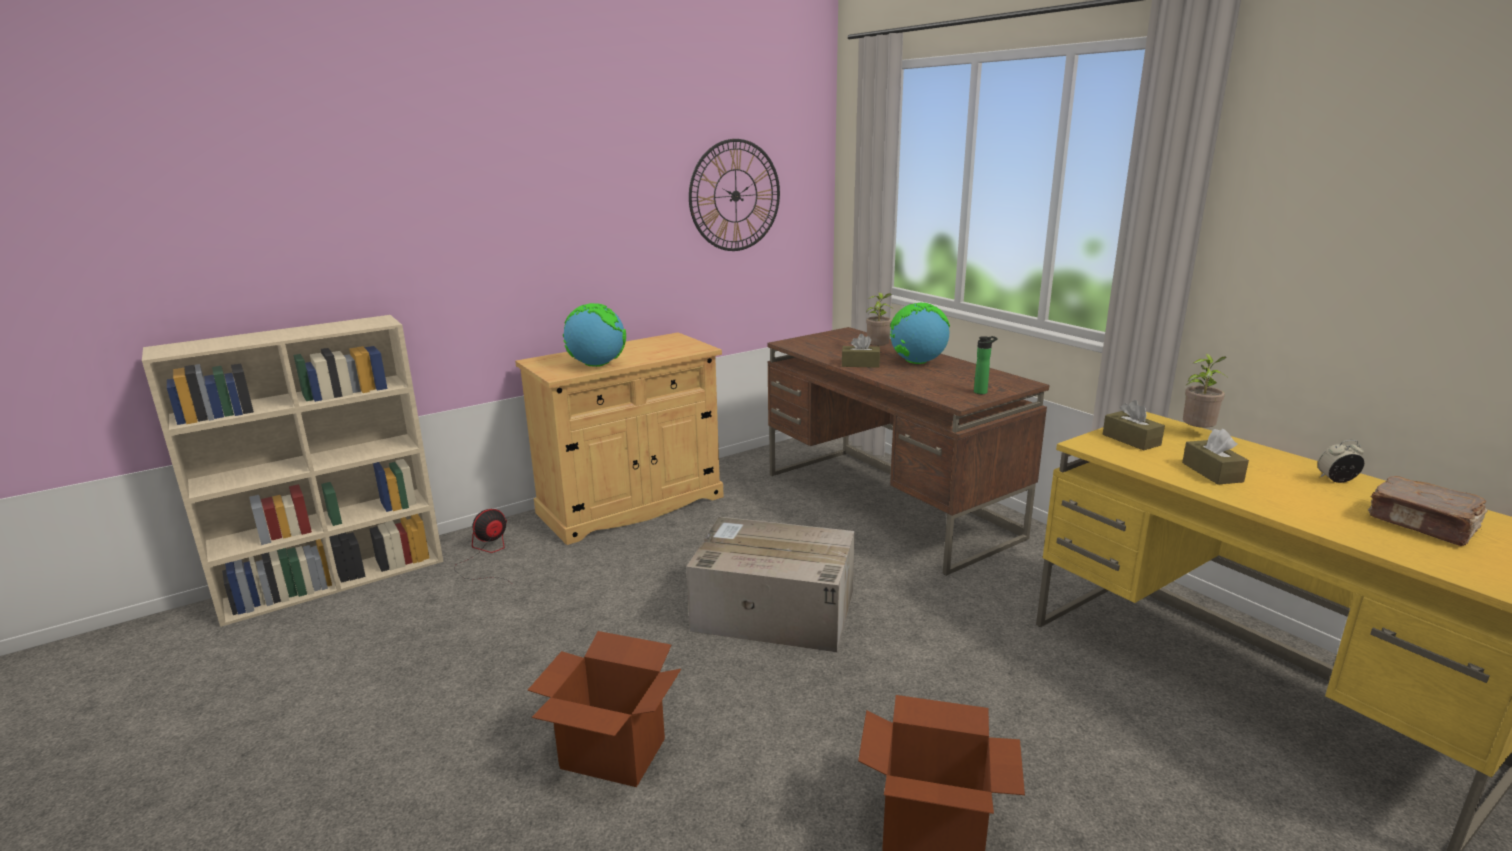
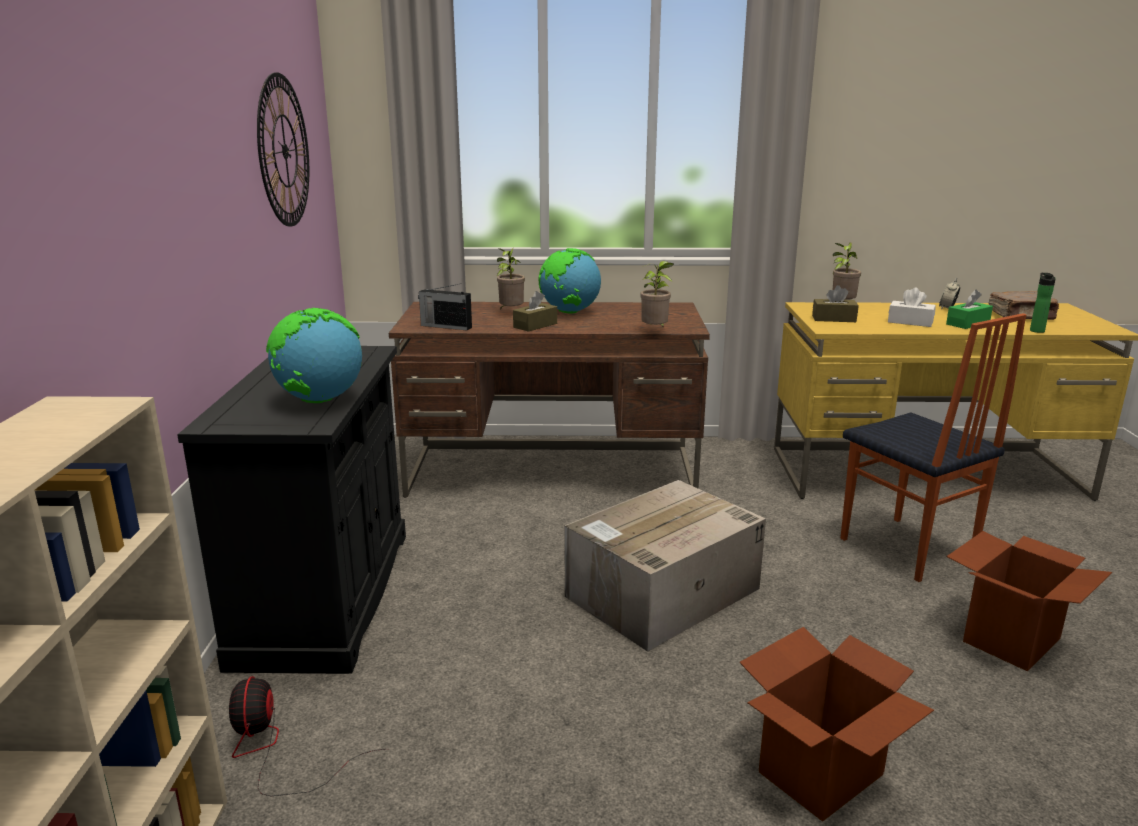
camera: 55 degrees left, 0 degrees up
(631, 505) = (326, 595): beige cabinet -> black cabinet
(807, 348) = (445, 326): none -> radio
(925, 394) = (655, 331): none -> potted plant
(982, 392) = (678, 318): bottle -> bottle (1036, 330)
(1029, 717) = (906, 549): none -> chair
(1212, 472) = (910, 322): brown tissue box -> white tissue box
(1288, 500) = (968, 323): none -> green tissue box

